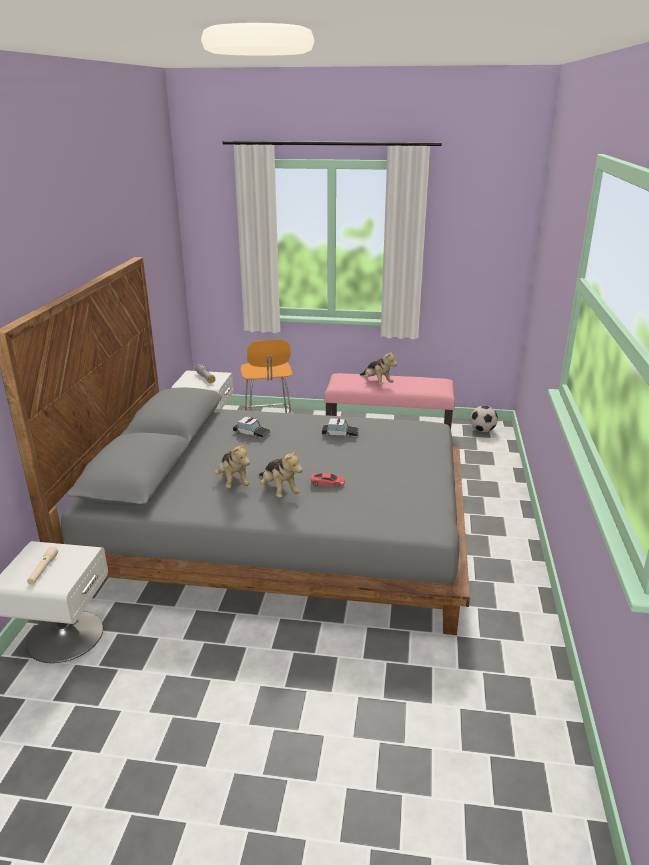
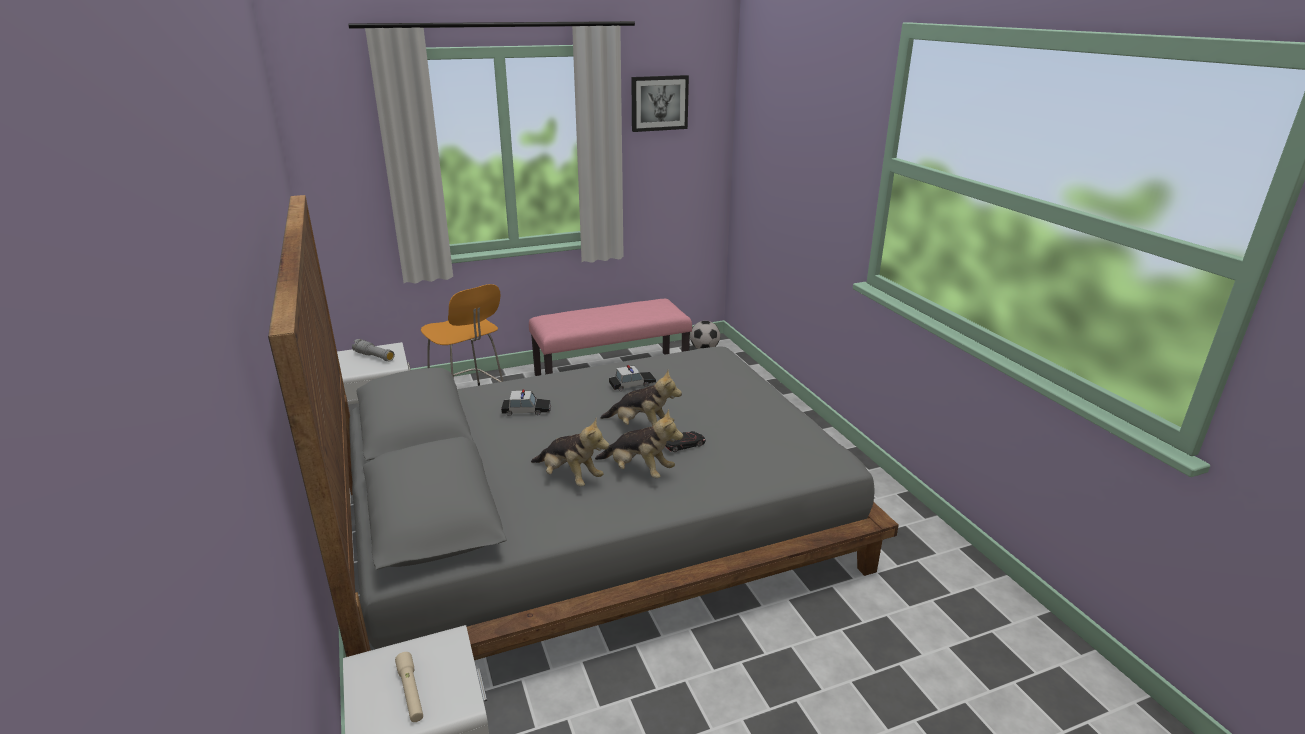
camera: 30 degrees left, 0 degrees up
(327, 482) = (684, 444): red toy car -> black toy car
(377, 383) = (597, 318): plush toy -> plush toy (641, 427)
(464, 212) = (659, 103): none -> picture

